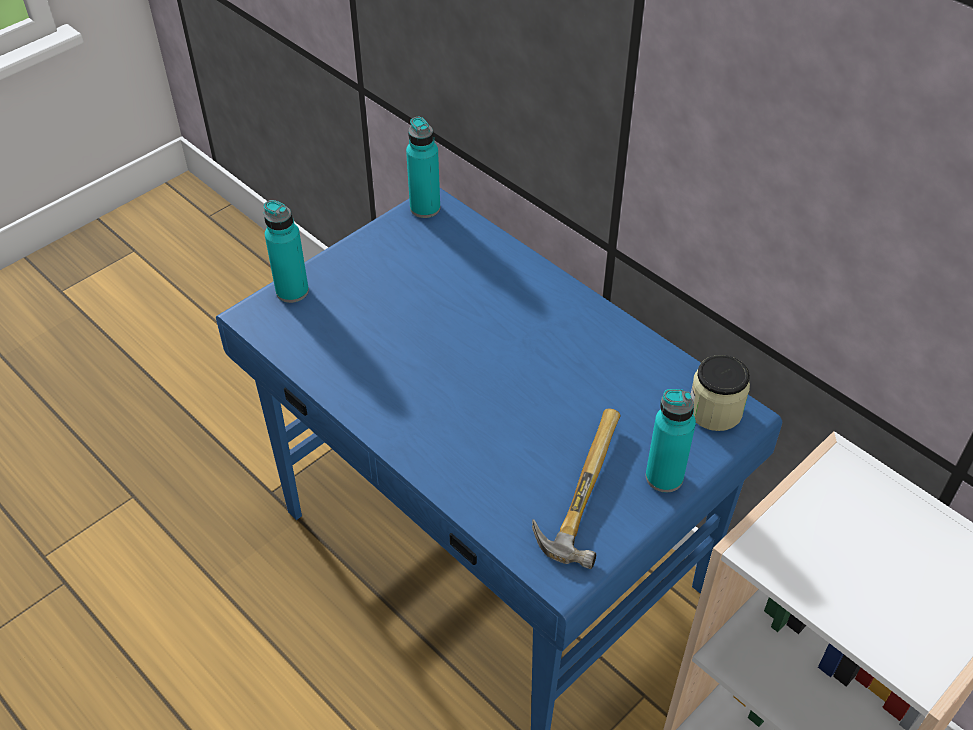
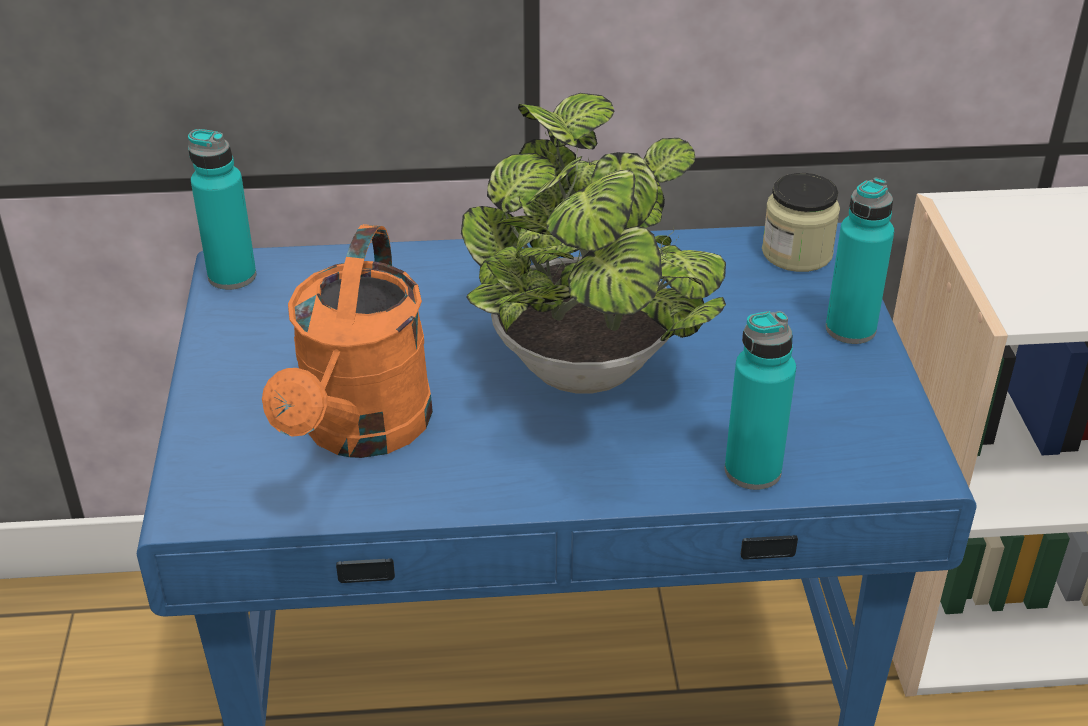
camera: 50 degrees left, 10 degrees down
(292, 291) = (204, 451): turquoise bottle -> turquoise bottle (752, 471)
(359, 333) = (361, 432): none -> orange watering can
(492, 388) = (587, 375): none -> potted plant
(577, 488) = (804, 393): hammer -> none

